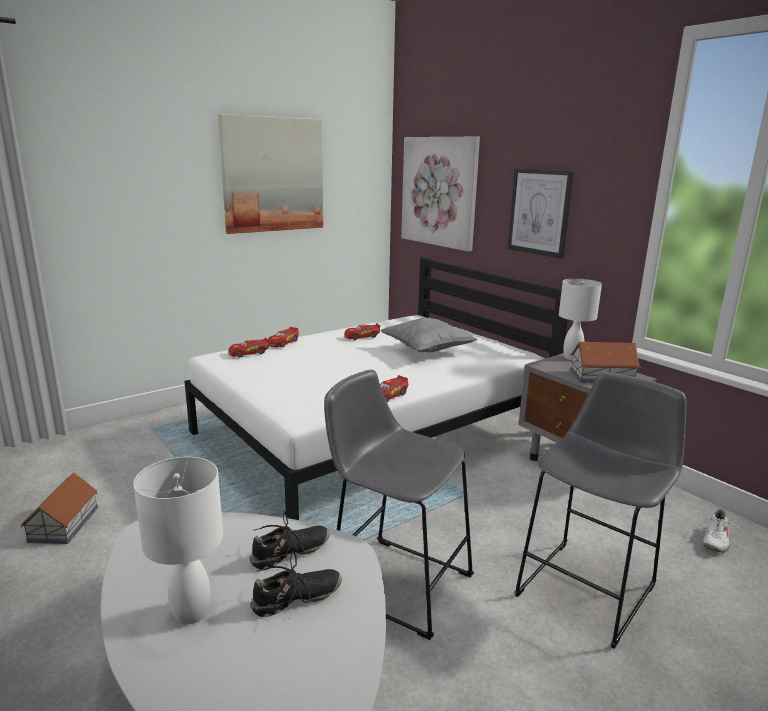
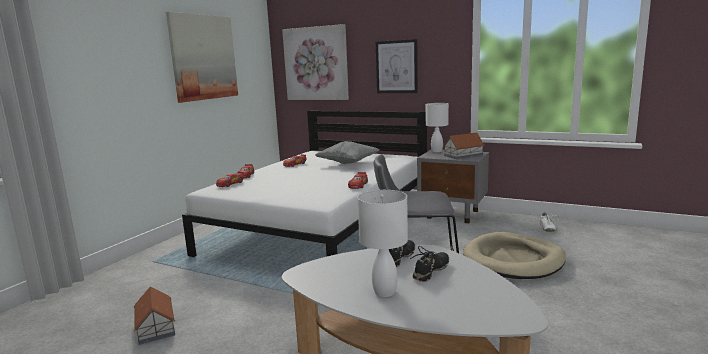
camera: 25 degrees left, 5 degrees down
(590, 586) = (513, 260): grey stool -> beige dog bed

